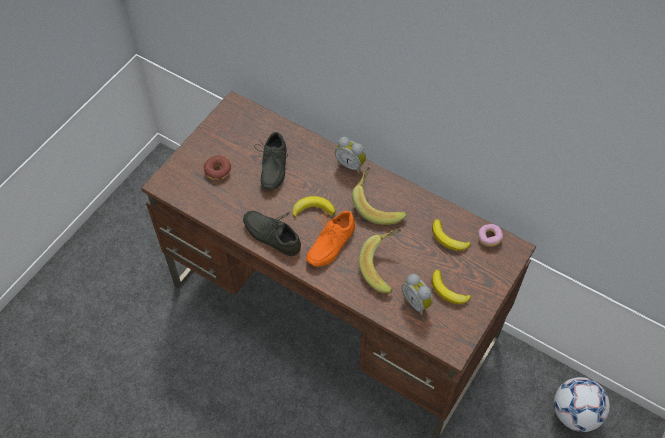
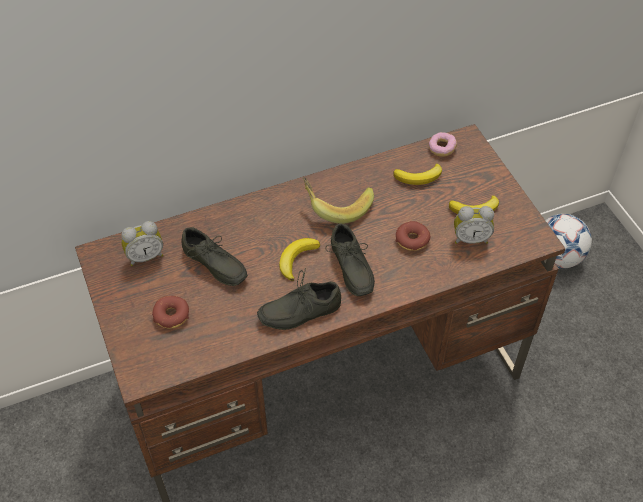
camera: 55 degrees left, 5 degrees down
(329, 243) = (349, 269): orange shoe -> grey shoe
(351, 164) = (270, 200): alarm clock -> alarm clock (145, 256)
(385, 266) = (412, 240): banana -> donut

